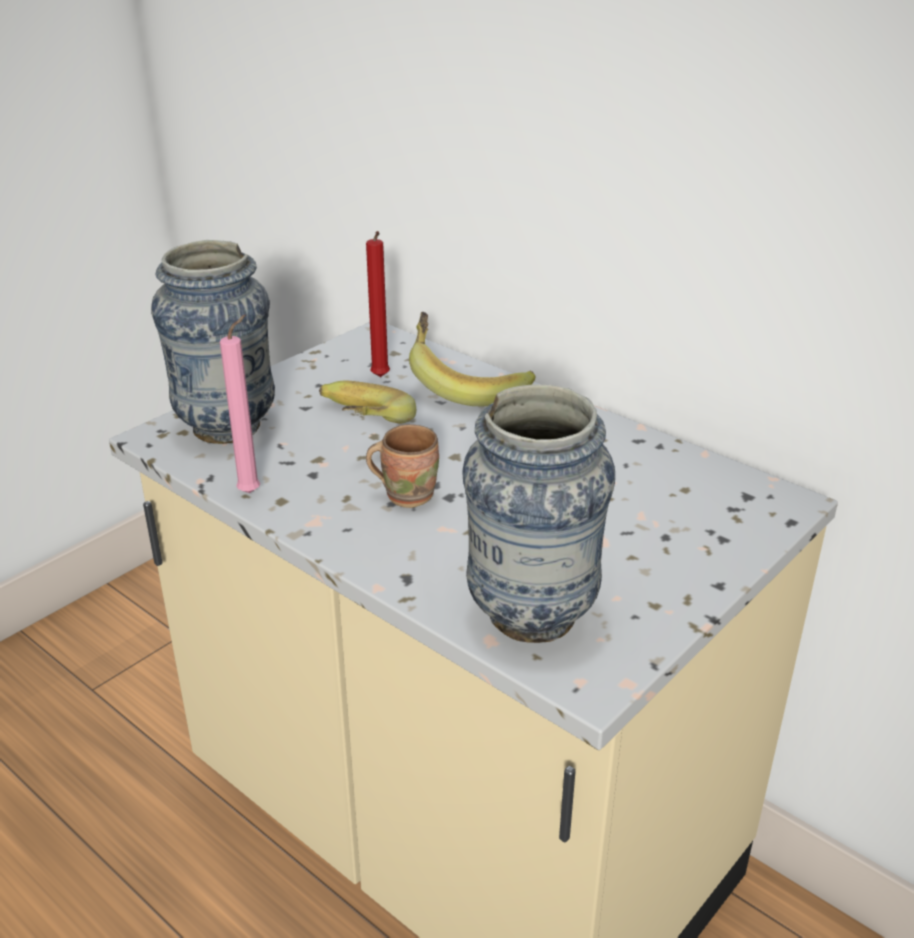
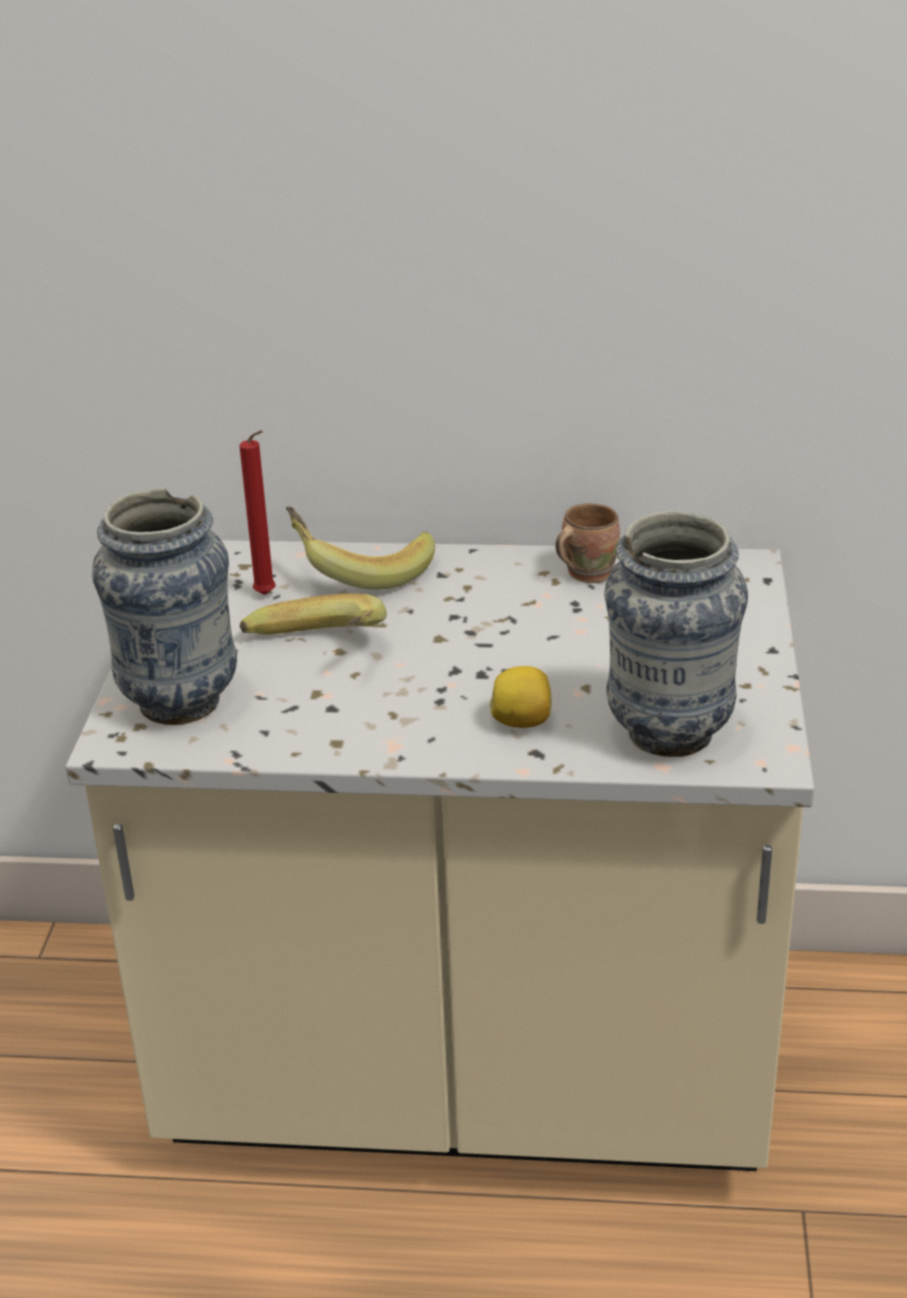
camera: 35 degrees left, 0 degrees up
(252, 491) = (297, 747): pink candle -> none
(407, 494) = (442, 687): brown mug -> brown mug (585, 573)
(429, 548) = (522, 721): none -> lemon

